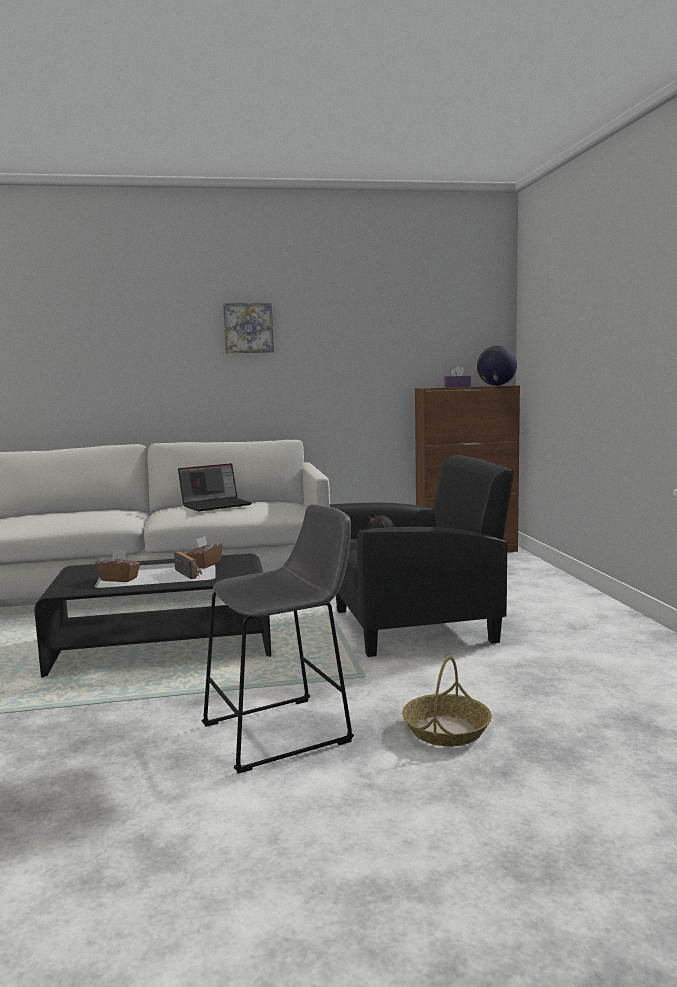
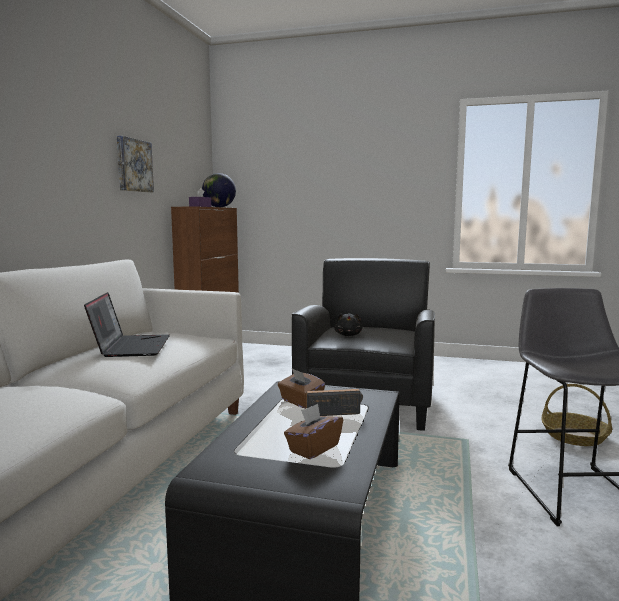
camera: 65 degrees left, 0 degrees up
(248, 328) = (45, 115): picture -> picture (133, 165)

